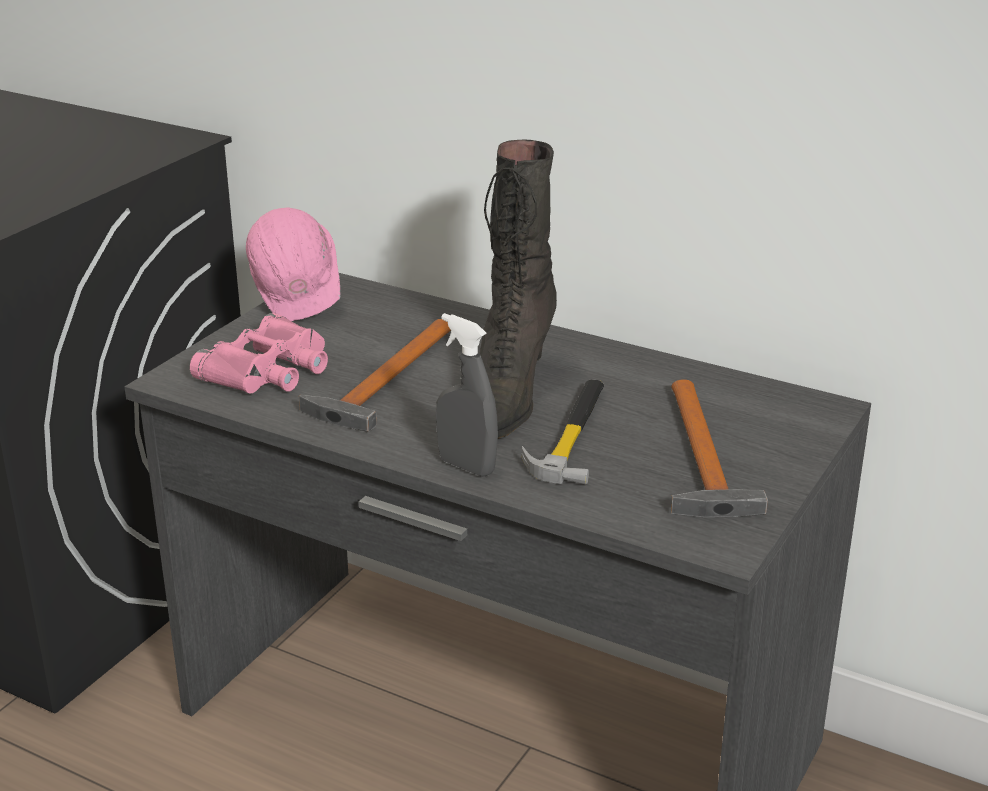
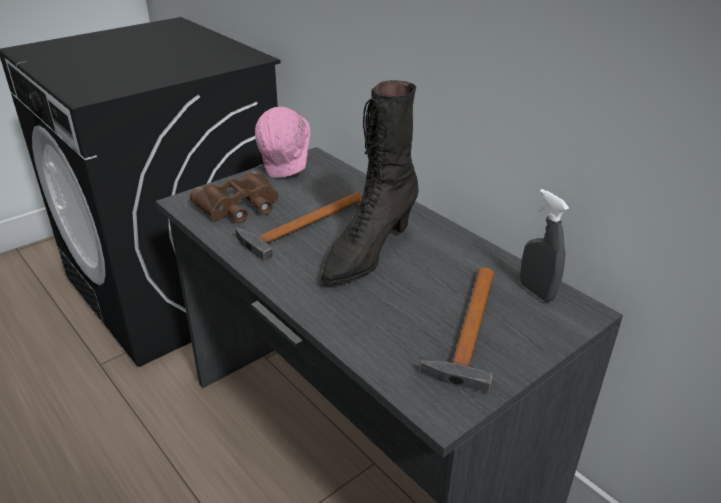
camera: 20 degrees right, 5 degrees up
(269, 369) = (240, 206): pink binoculars -> brown binoculars
(466, 466) = (307, 300): grey spray bottle -> grey spray bottle (536, 291)
(572, 433) = (391, 291): hammer -> none

